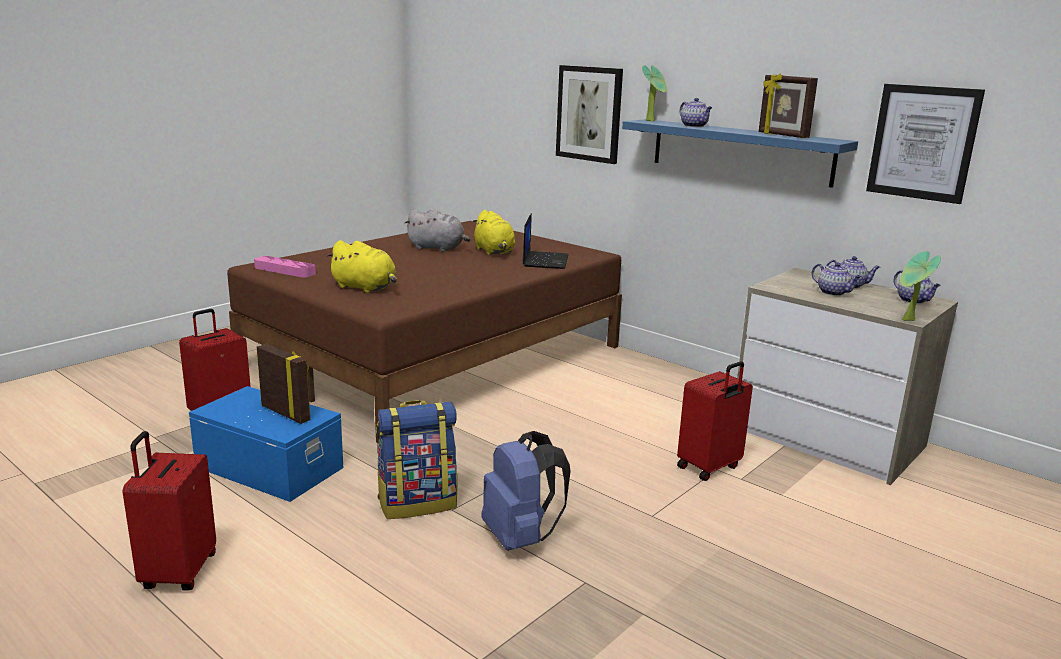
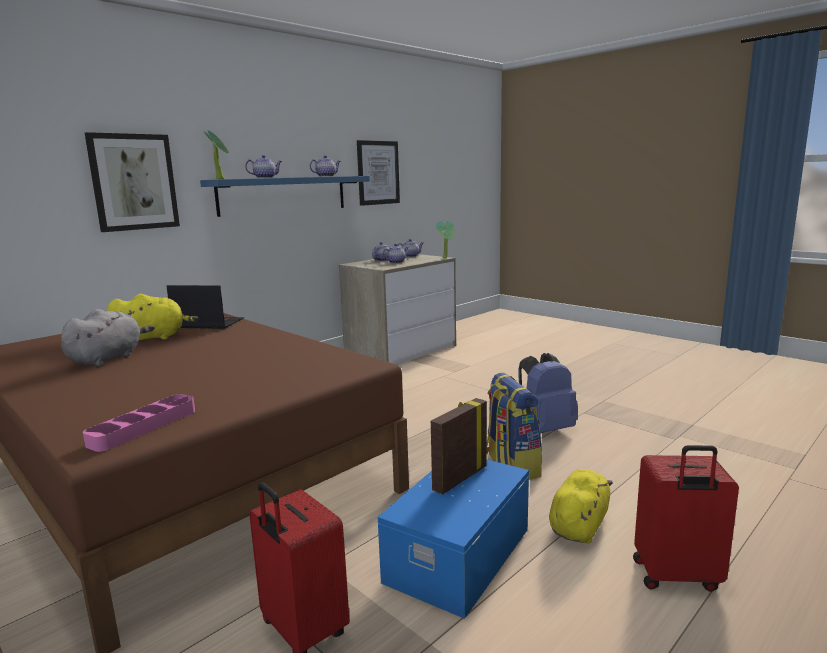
camera: 85 degrees left, 5 degrees down
(365, 288) = (269, 377): yellow plush toy -> yellow plush toy (579, 525)
(709, 467) = (441, 377): red suitcase -> none
(782, 135) = (326, 176): picture frame -> teapot

